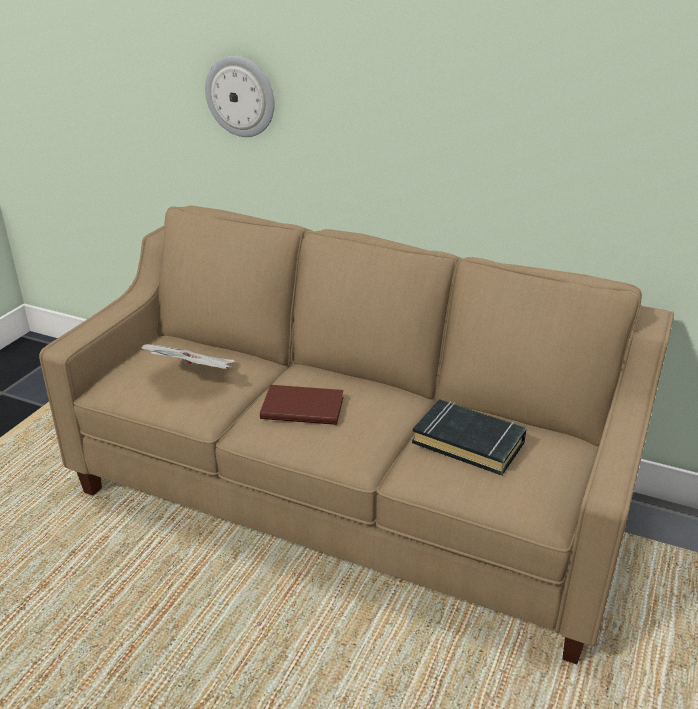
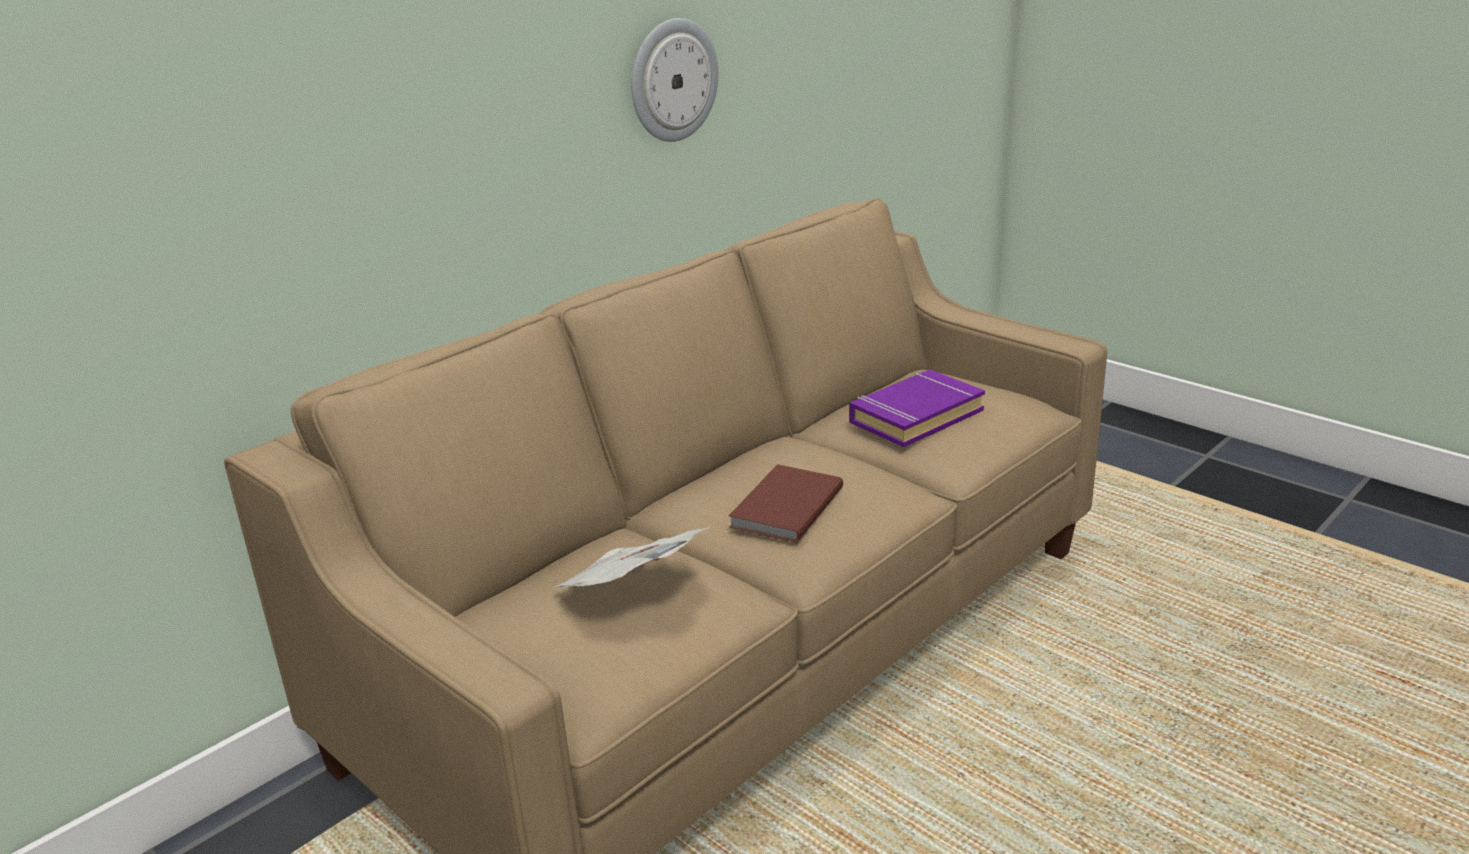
camera: 70 degrees left, 5 degrees down
(241, 96) = (309, 156): wall clock -> wall clock (673, 80)
(469, 442) = (915, 416): black book -> purple book

